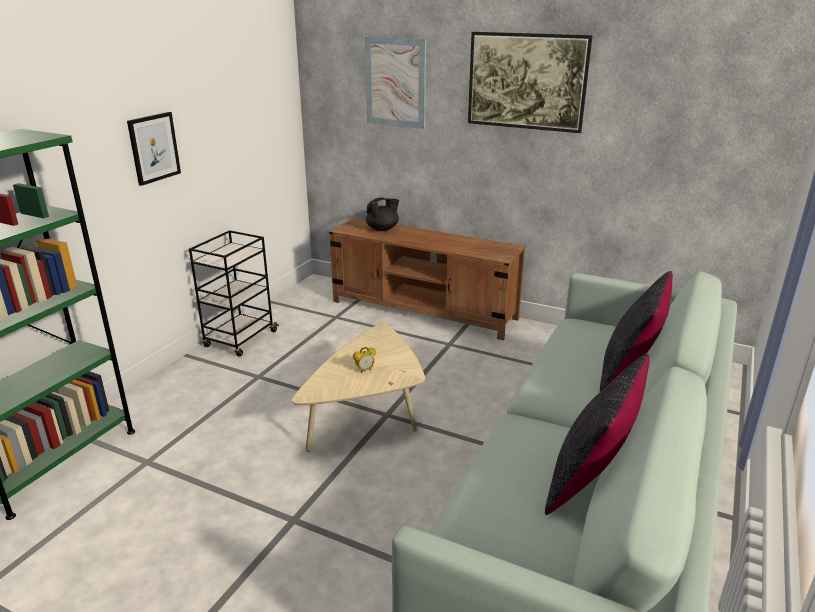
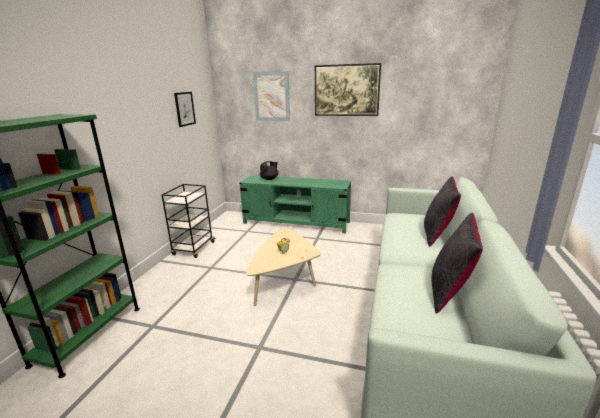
camera: 10 degrees left, 5 degrees down
(154, 148) = (138, 132): picture -> picture (184, 109)
(424, 310) = (296, 223): brown tv stand -> green tv stand

